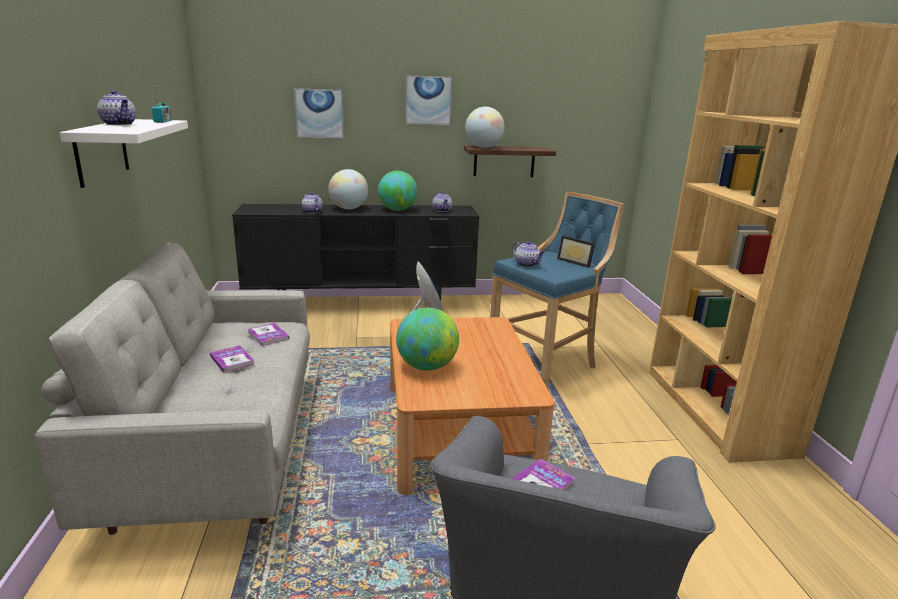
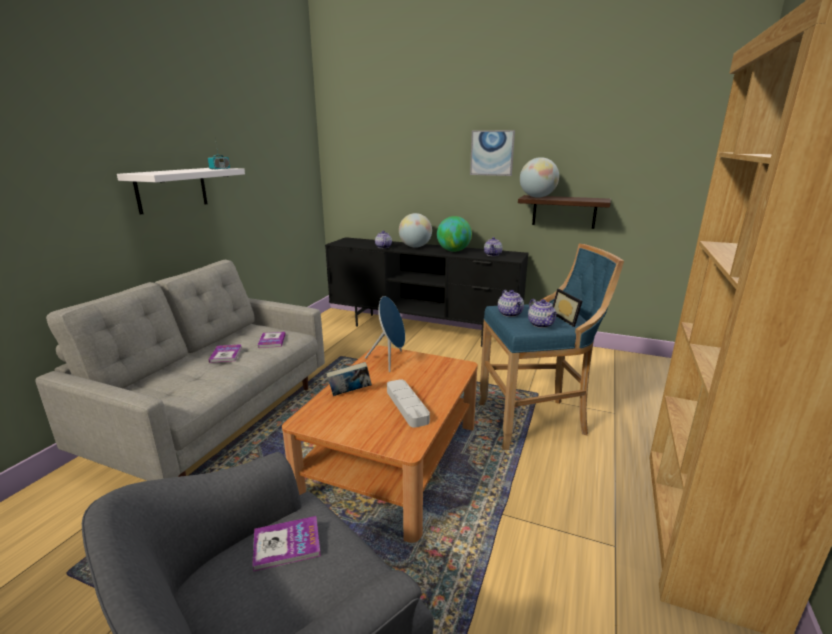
camera: 30 degrees right, 0 degrees up
(119, 124) = (180, 170): teapot -> teapot (541, 324)
(319, 113) = (401, 166): picture -> none
(427, 366) = (350, 393): globe -> book
(492, 365) = (407, 406): none -> grey tray

